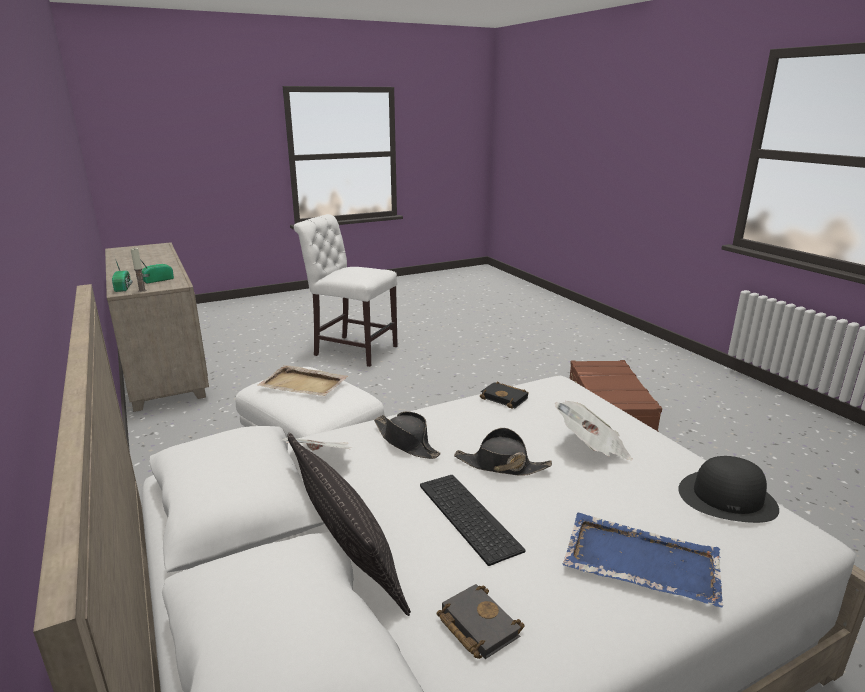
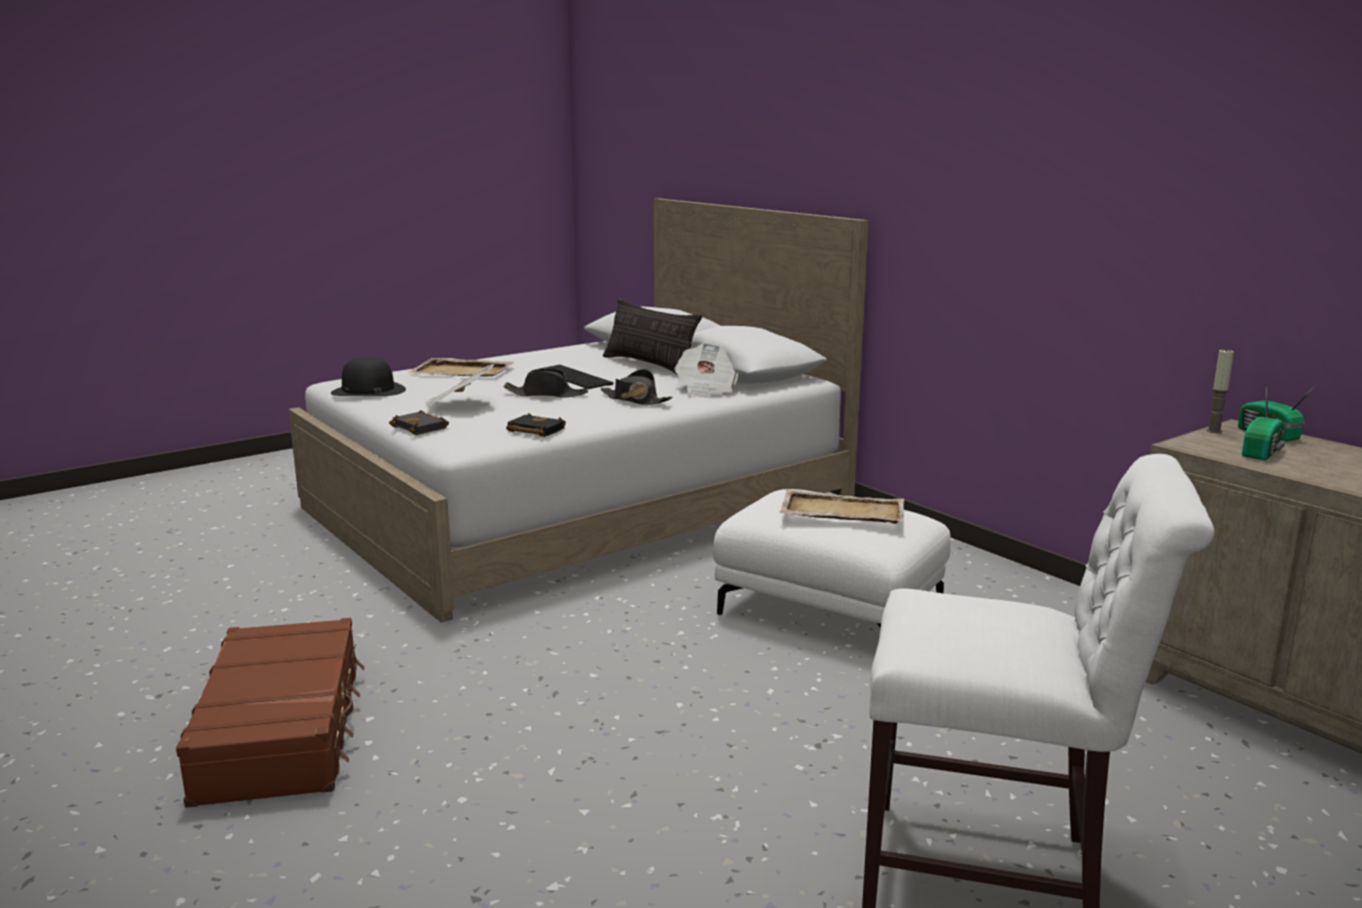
camera: 170 degrees right, 5 degrees down
(475, 625) = (567, 357): black book -> black book (422, 427)
(640, 561) = (463, 371): blue tray -> beige tray

